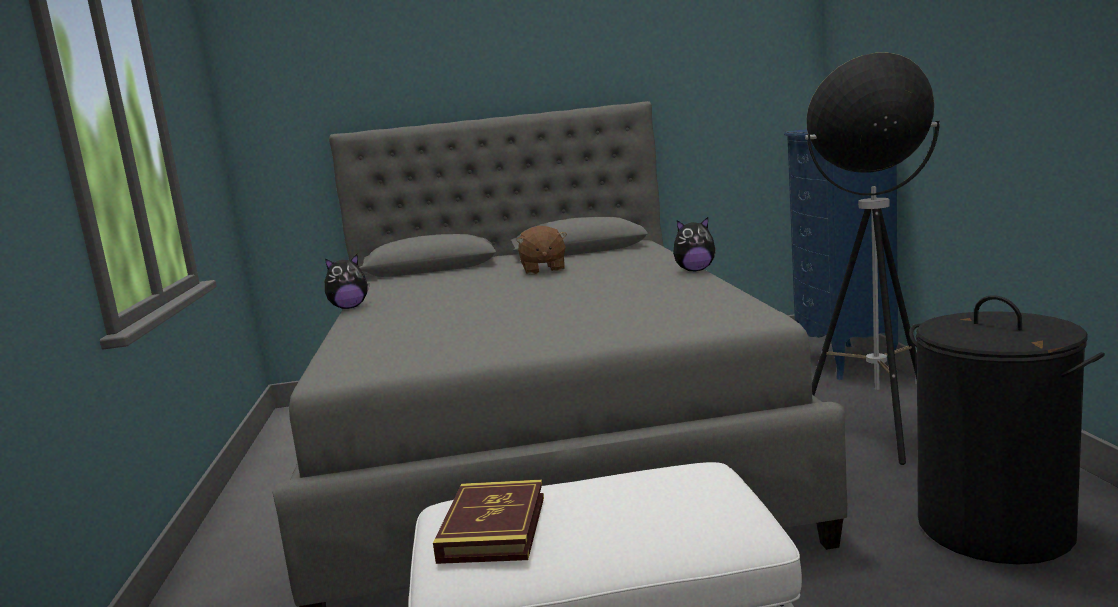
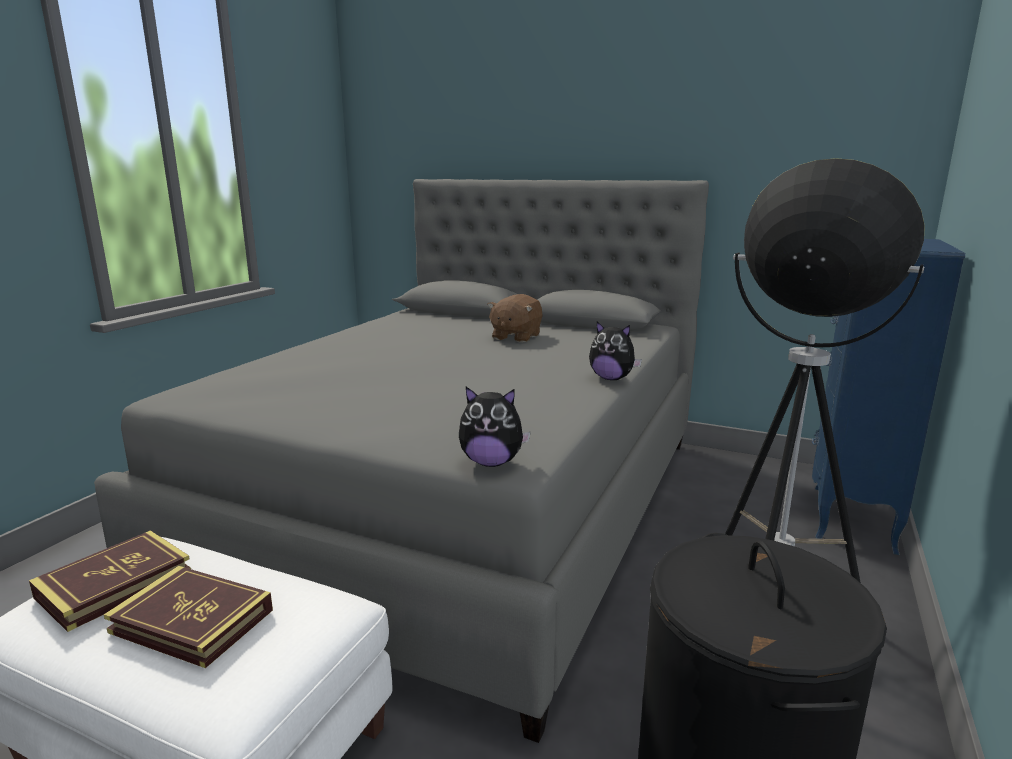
camera: 30 degrees right, 5 degrees up
(349, 308) = (331, 334): plush toy -> plush toy (491, 462)
(619, 513) = (192, 621): none -> book

